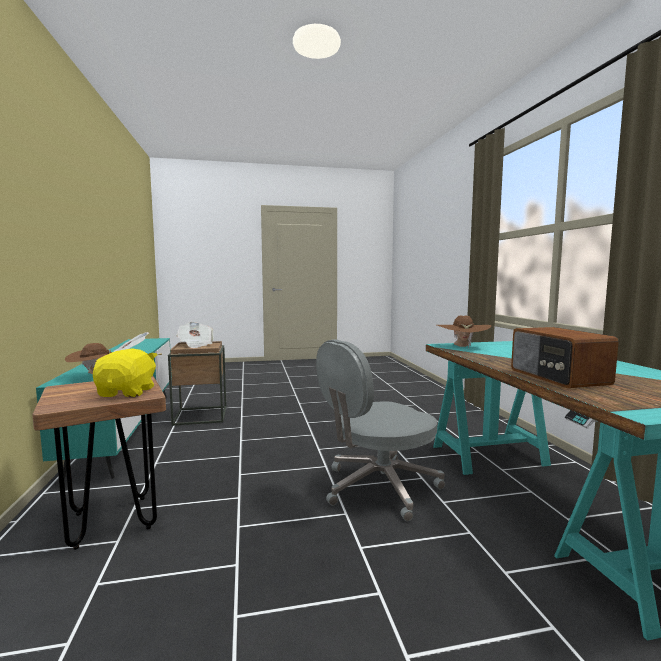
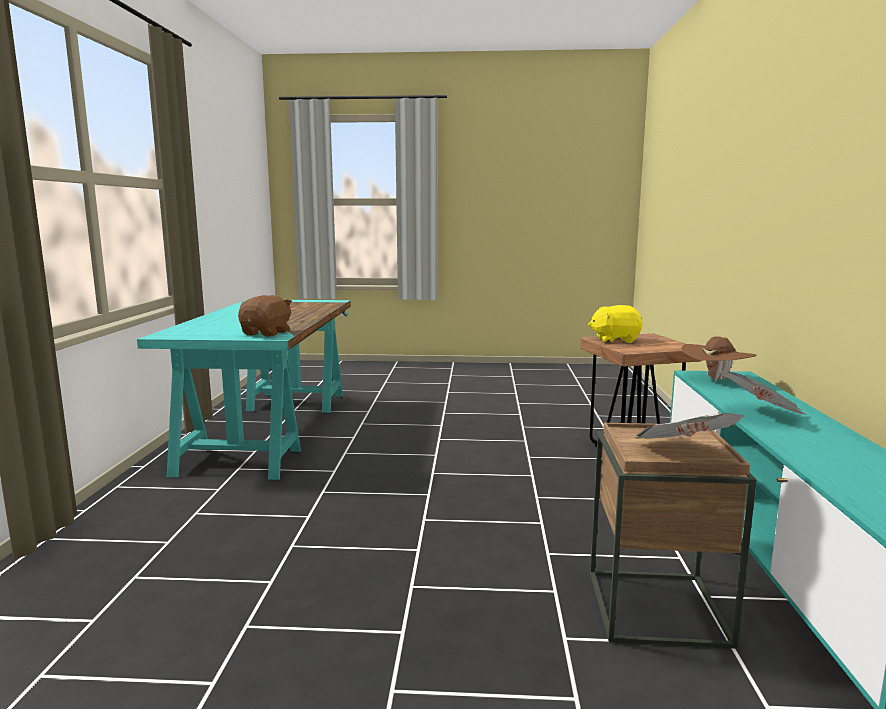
camera: 165 degrees left, 5 degrees up
(127, 392) = (615, 340): yellow plush toy -> yellow plush toy turned 75 degrees clockwise
(378, 487) = (395, 450): grey office chair -> none
(462, 347) = (267, 333): brown hat -> brown plush toy
(557, 377) = (306, 311): radio -> none

